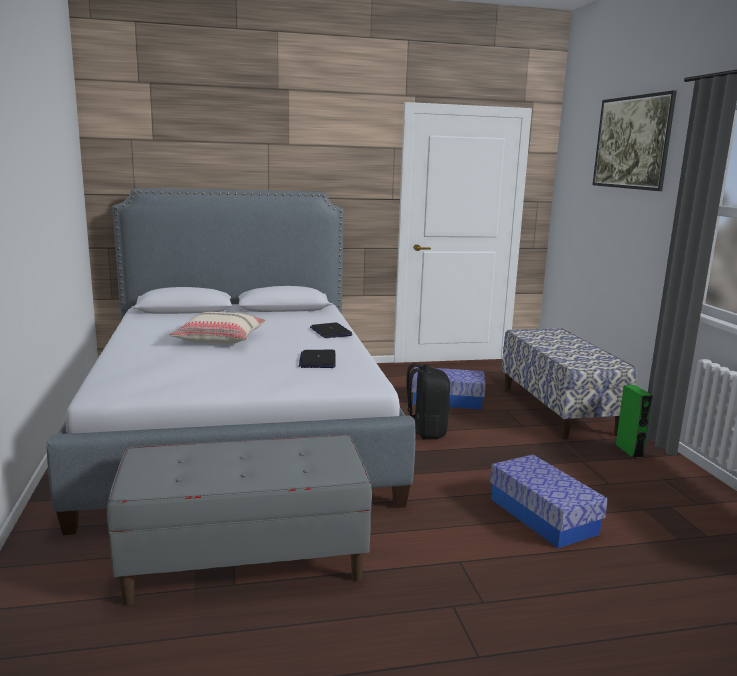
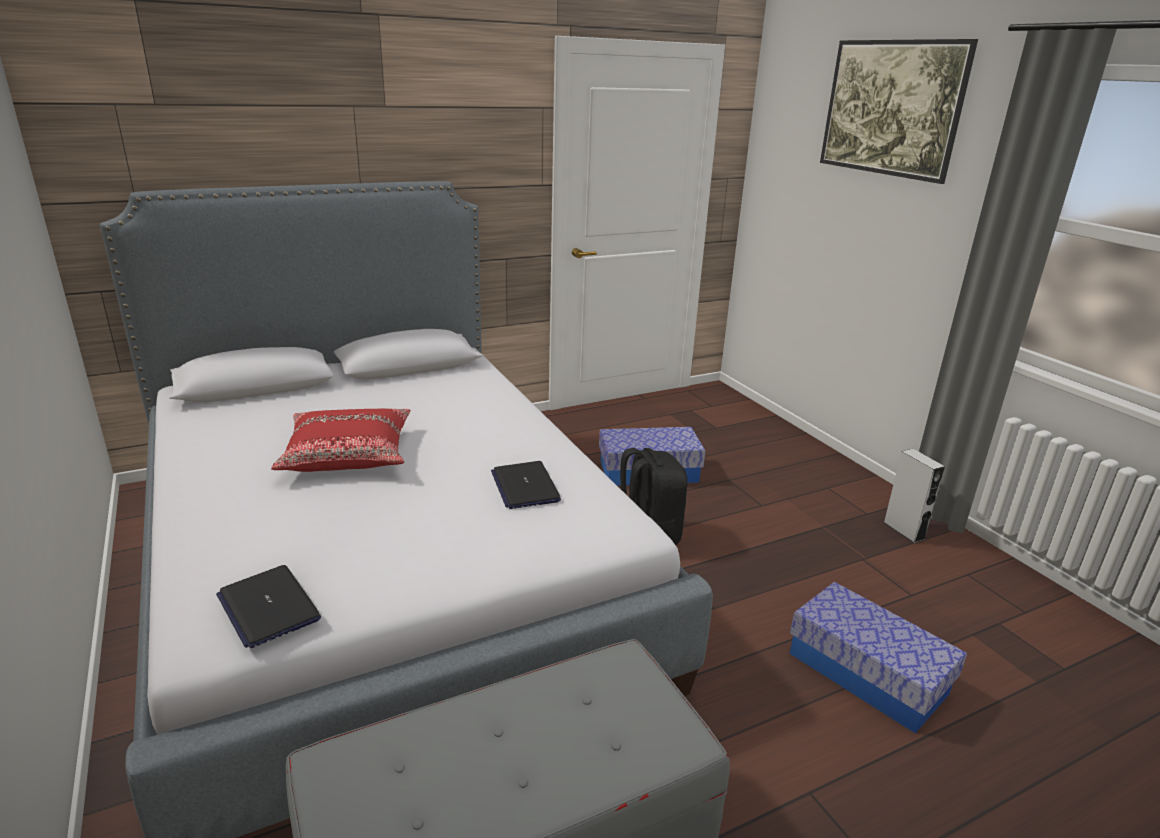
camera: 15 degrees left, 10 degrees up
(220, 339) = (348, 454): beige pillow -> red pillow
(330, 332) = (506, 414): laptop -> laptop (268, 607)
(558, 410) = (790, 470): bench -> none
(629, 451) = (904, 530): green speaker -> grey speaker

